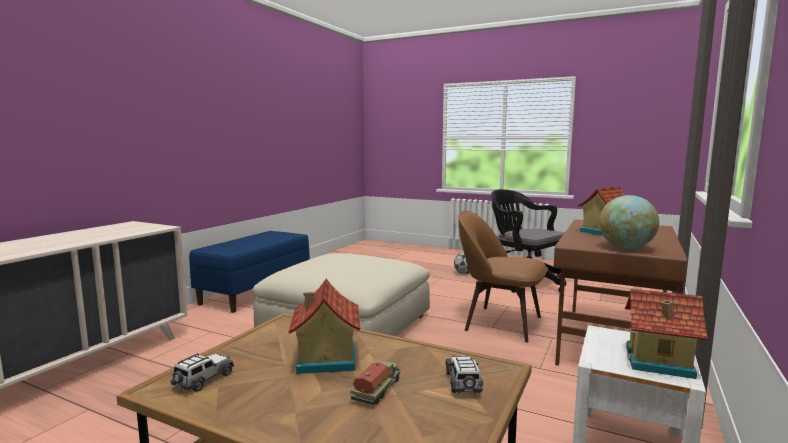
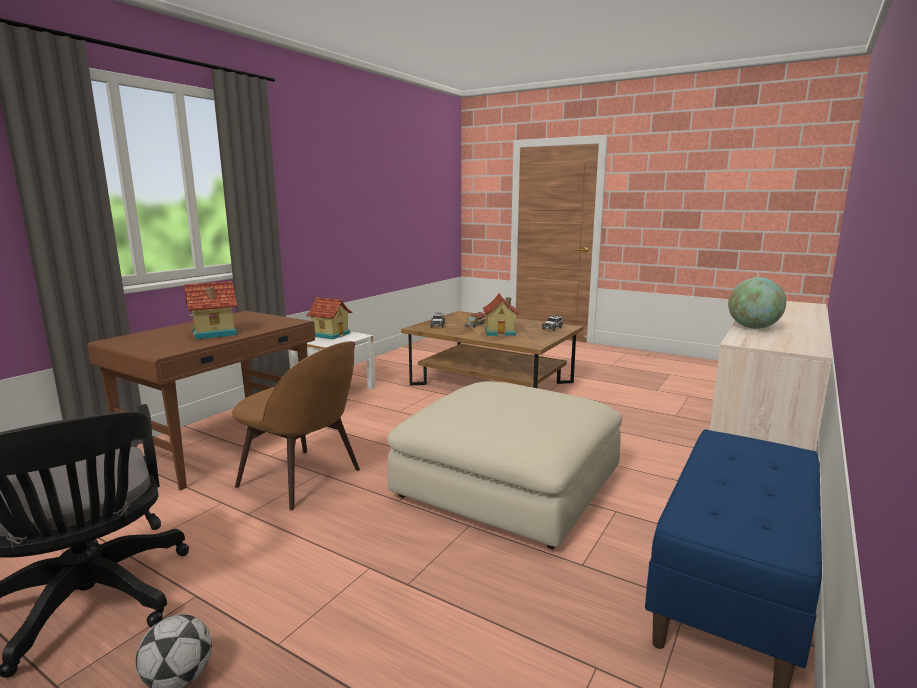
camera: 175 degrees left, 5 degrees up
(626, 248) = (261, 317): globe -> globe (753, 328)

